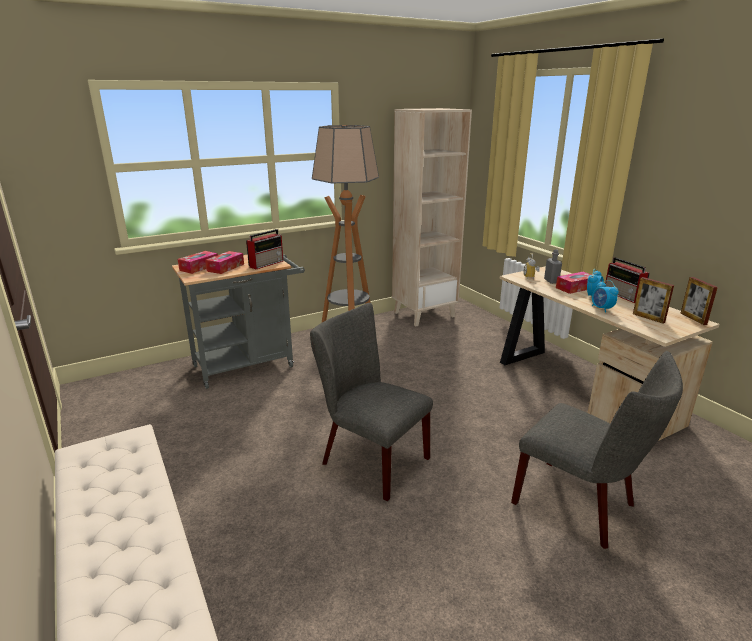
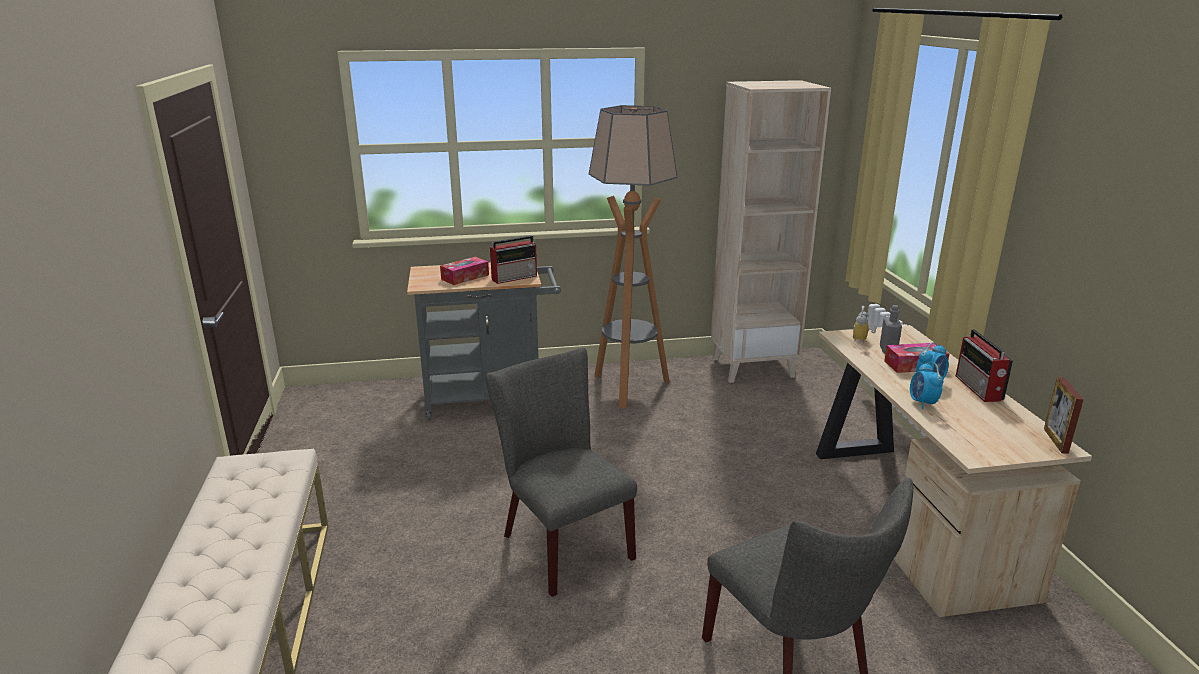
camera: 20 degrees right, 0 degrees up
(199, 267) = (437, 273): tissue box -> none
(648, 318) = (982, 428): picture frame -> none

